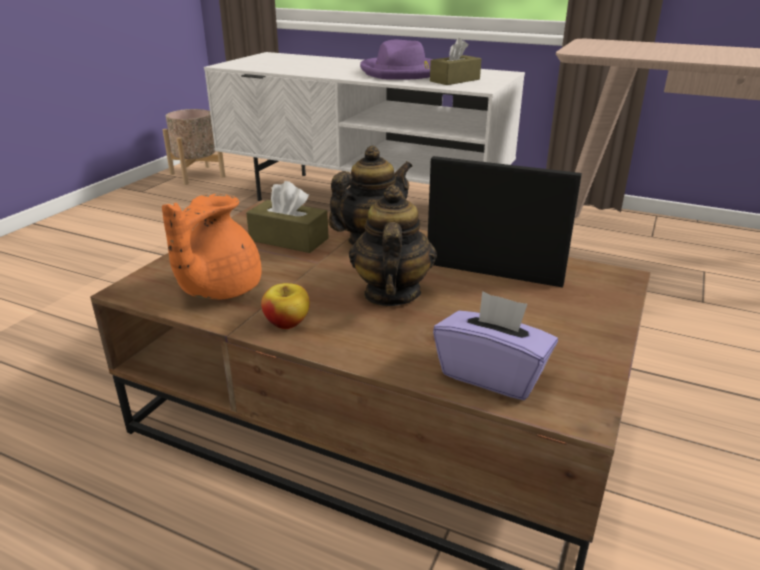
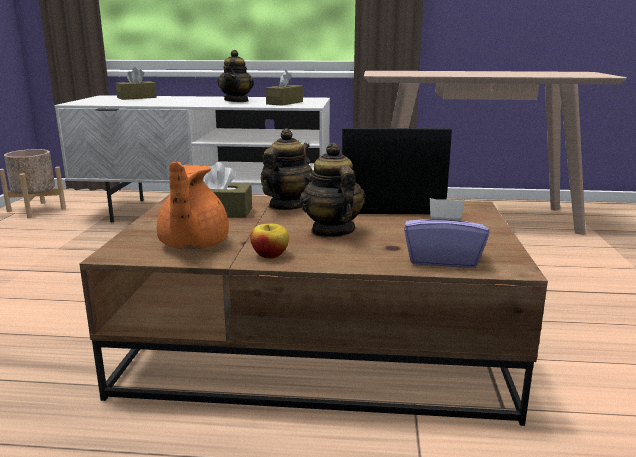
camera: 20 degrees left, 10 degrees down
(298, 59) = (137, 98): none -> brown tissue box
(402, 72) = (237, 101): purple hat -> teapot

